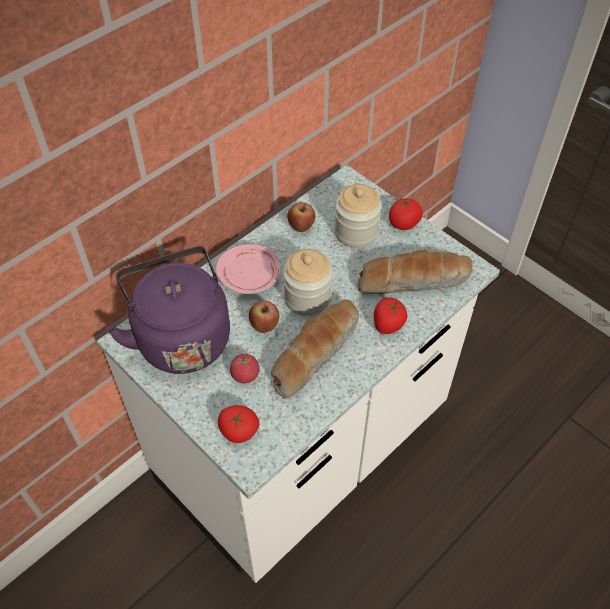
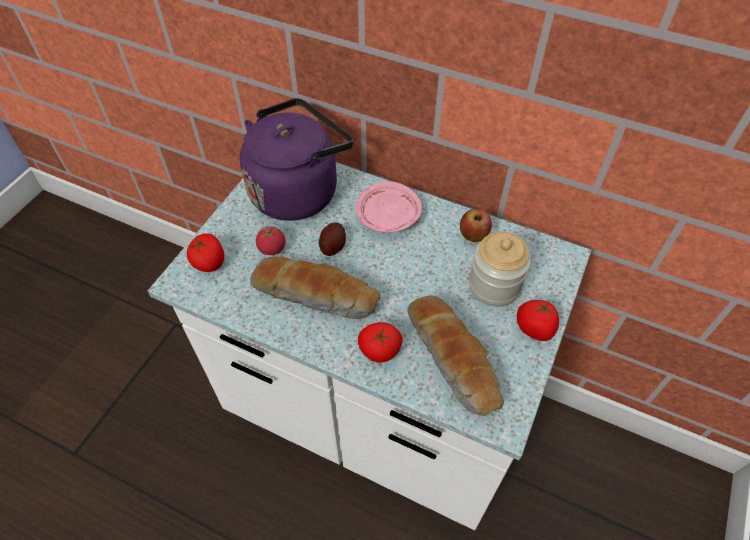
camera: 70 degrees right, 0 degrees up
(264, 326) = (332, 246): apple -> potato
(307, 297) = (383, 269): jar -> none

